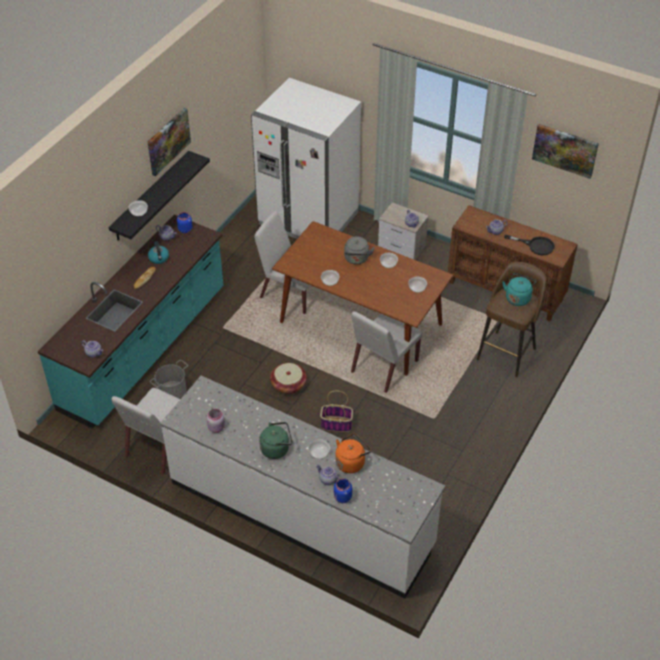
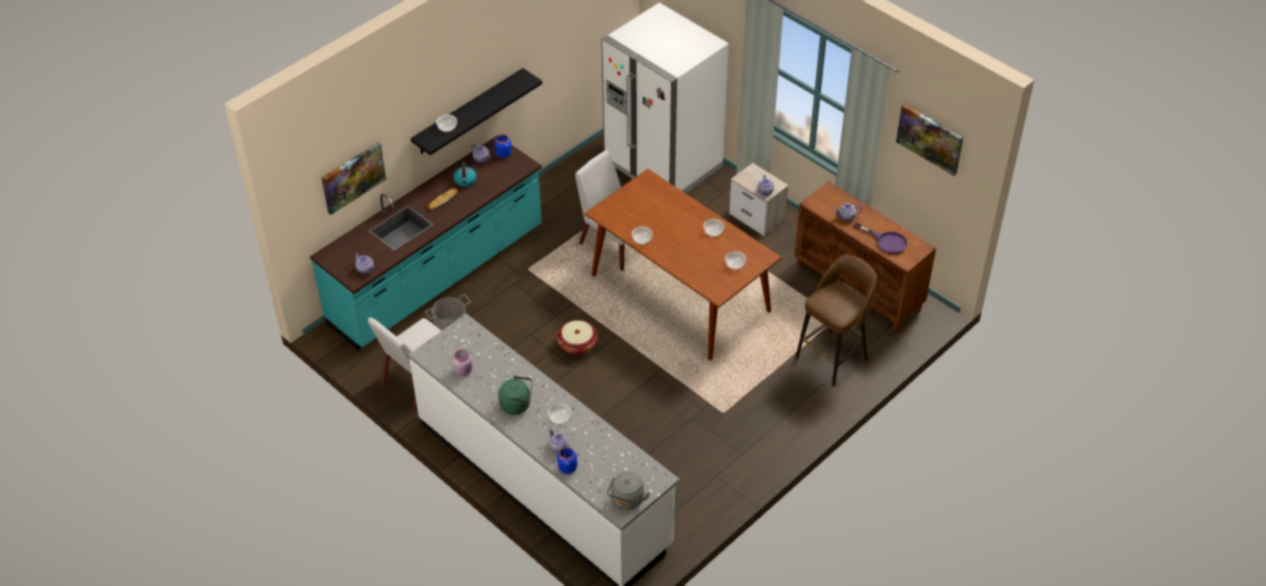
camera: 15 degrees right, 0 degrees up
(168, 141) = (496, 55): picture -> picture (353, 177)
(337, 424) = (615, 397): basket -> none
(351, 462) = (589, 434): orange kettle -> none
(356, 259) = (680, 220): grey kettle -> grey kettle (627, 501)
(384, 367) = (688, 346): white chair -> none
(518, 297) = (844, 296): turquoise kettle -> none
(536, 245) = (886, 241): black frying pan -> purple frying pan

